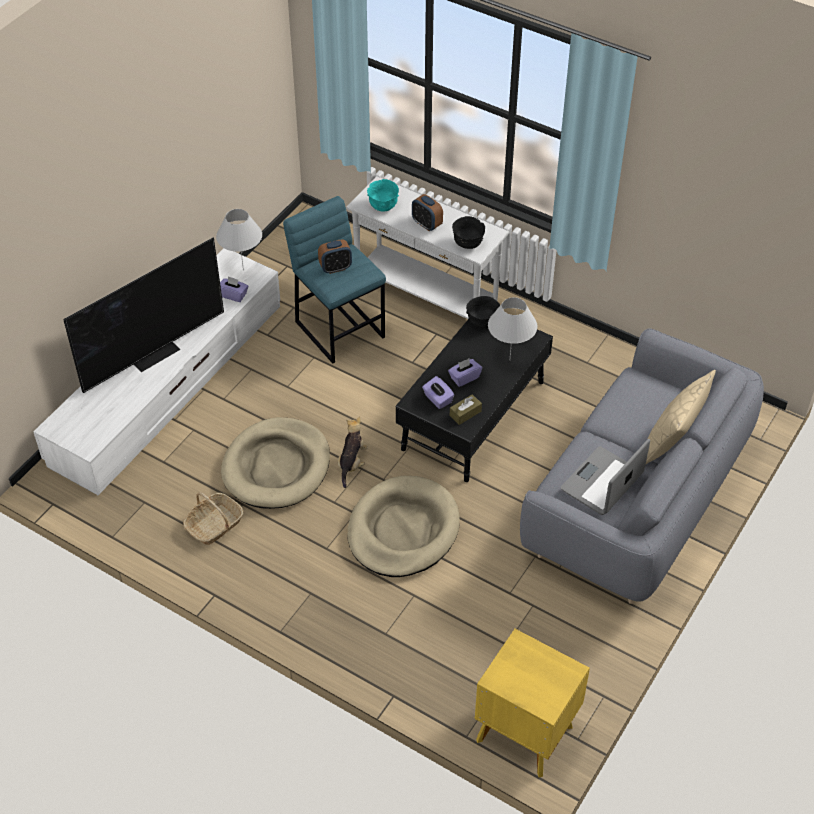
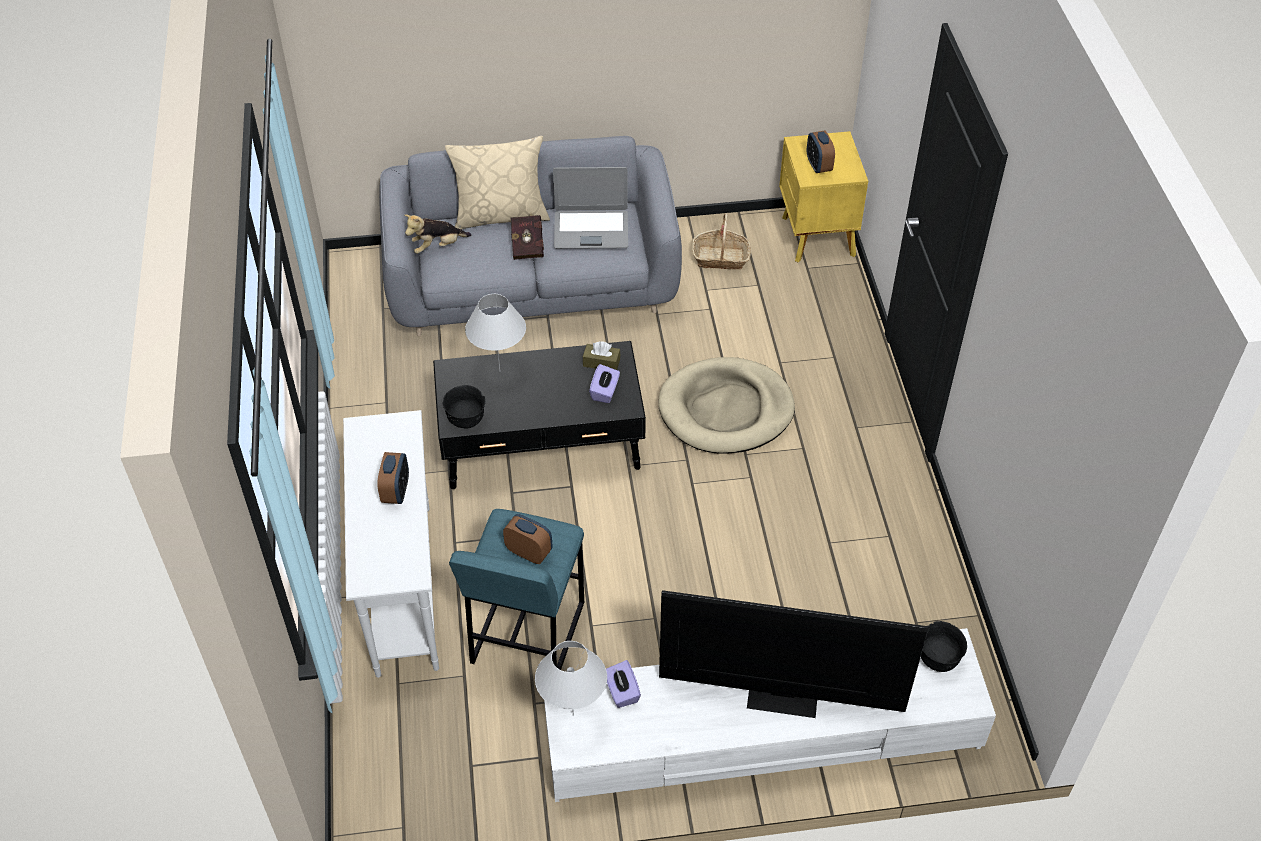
camera: 130 degrees left, 0 degrees up
(214, 525) = (874, 545): basket -> basket (720, 258)
(276, 467) = (760, 549): beige dog bed -> none
(352, 463) = (693, 495): plush toy -> plush toy (437, 246)
(383, 206) = (399, 552): turquoise bowl -> none
(464, 378) = (557, 389): purple tissue box -> none
(468, 244) = (397, 437): black bowl -> black bowl (938, 659)
(528, 661) = (818, 166): none -> alarm clock
(620, 439) = (528, 245): none -> red book

